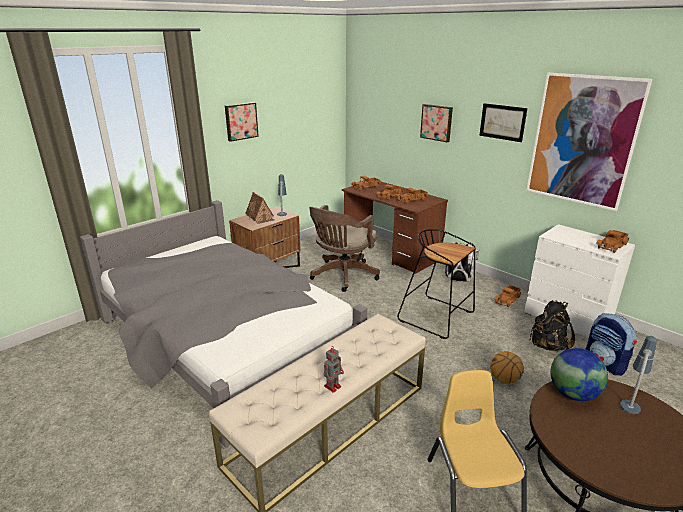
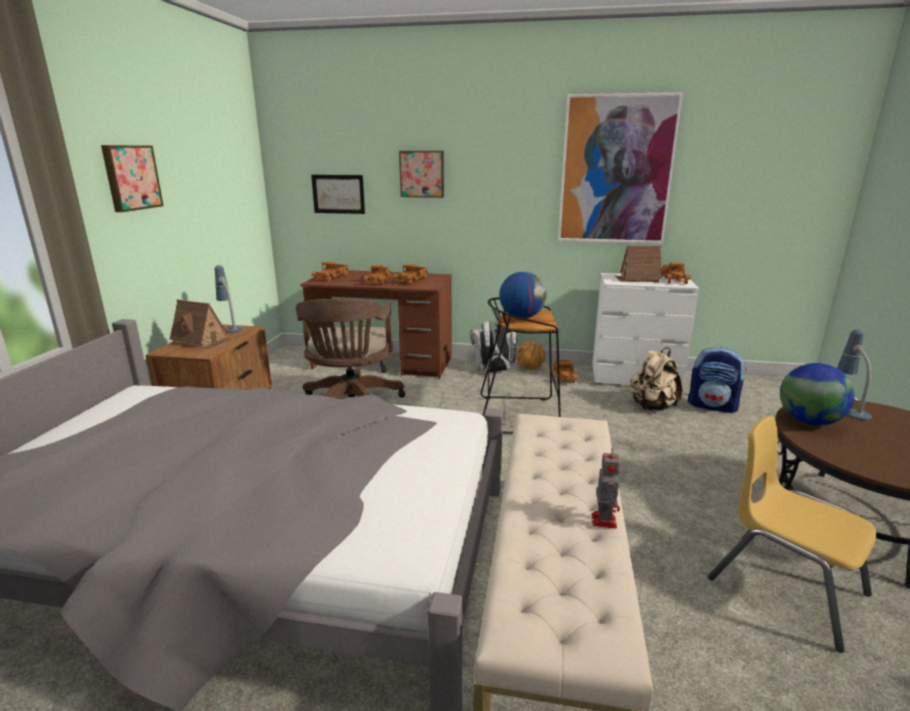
camera: 35 degrees left, 5 degrees down
(444, 248) = (521, 317): none -> globe
(502, 122) = (515, 161): picture -> picture (338, 194)
(504, 380) = (660, 454): basketball -> basketball (530, 368)
(548, 345) = (652, 407): black backpack -> beige backpack
(577, 237) = (637, 279): none -> toy house

